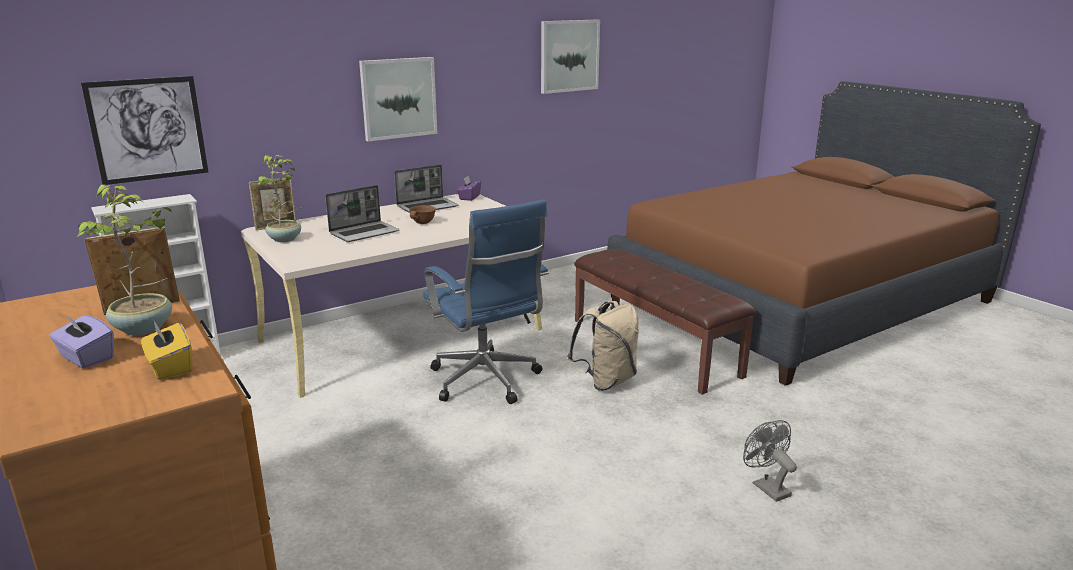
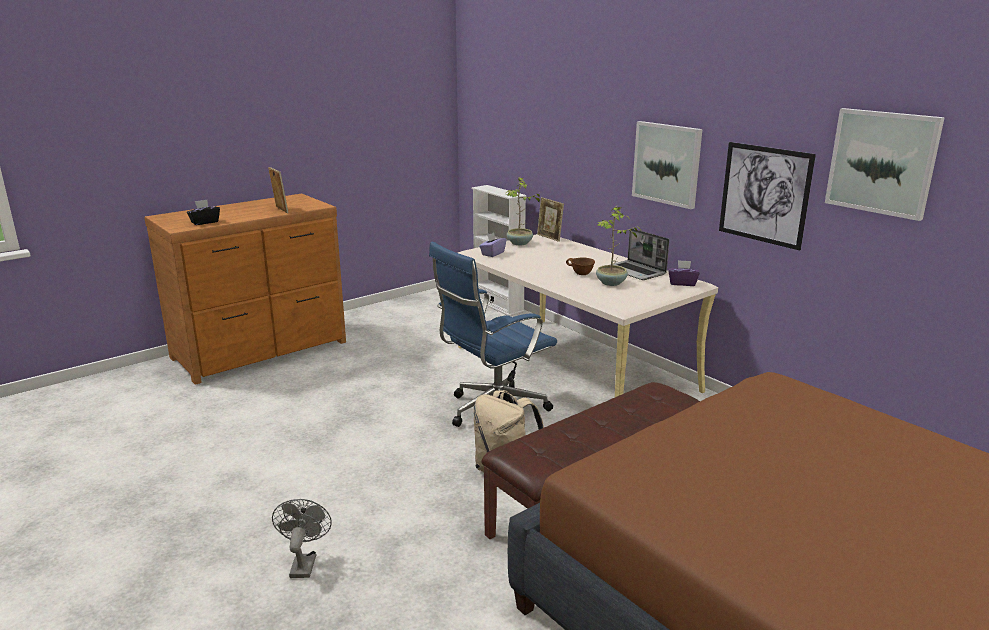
camera: 85 degrees right, 0 degrees up
(86, 358) = (225, 211): purple tissue box -> purple tissue box (492, 253)
(144, 328) = (254, 213): potted plant -> potted plant (611, 283)
(148, 129) = (517, 144): picture -> picture (764, 194)
(170, 367) = (204, 222): yellow tissue box -> black tissue box
(365, 233) = (544, 260): laptop -> none
(766, 487) = (304, 563): grey fan -> grey fan turned 60 degrees counterclockwise

